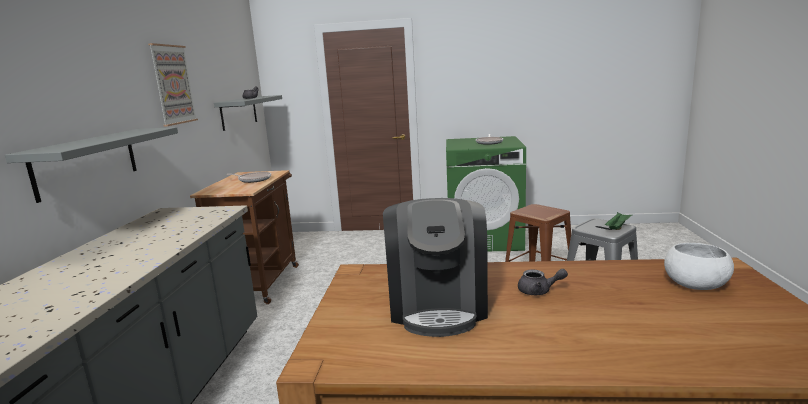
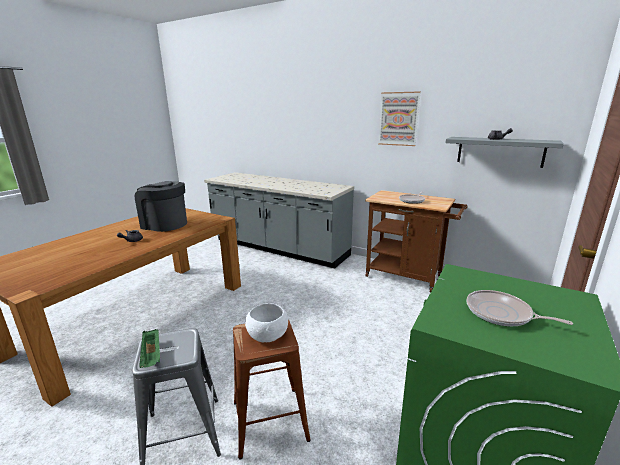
camera: 115 degrees right, 5 degrees up
(87, 162) = (320, 149): grey shelf -> none
(696, 284) = (50, 272): white bowl -> white bowl (267, 335)

